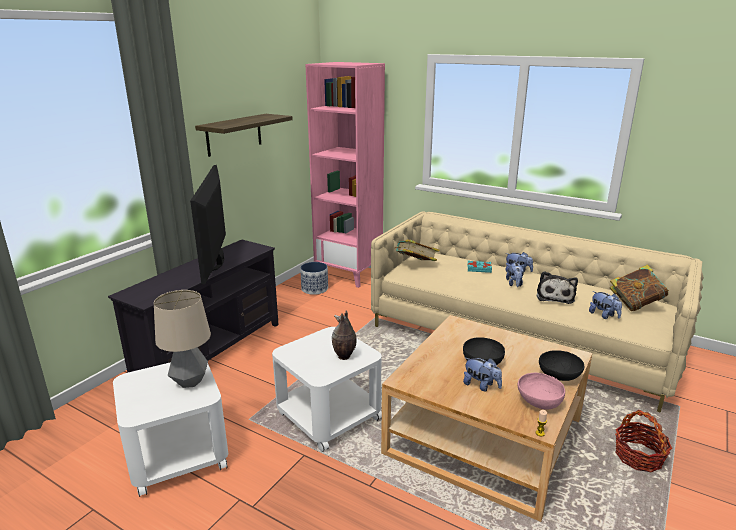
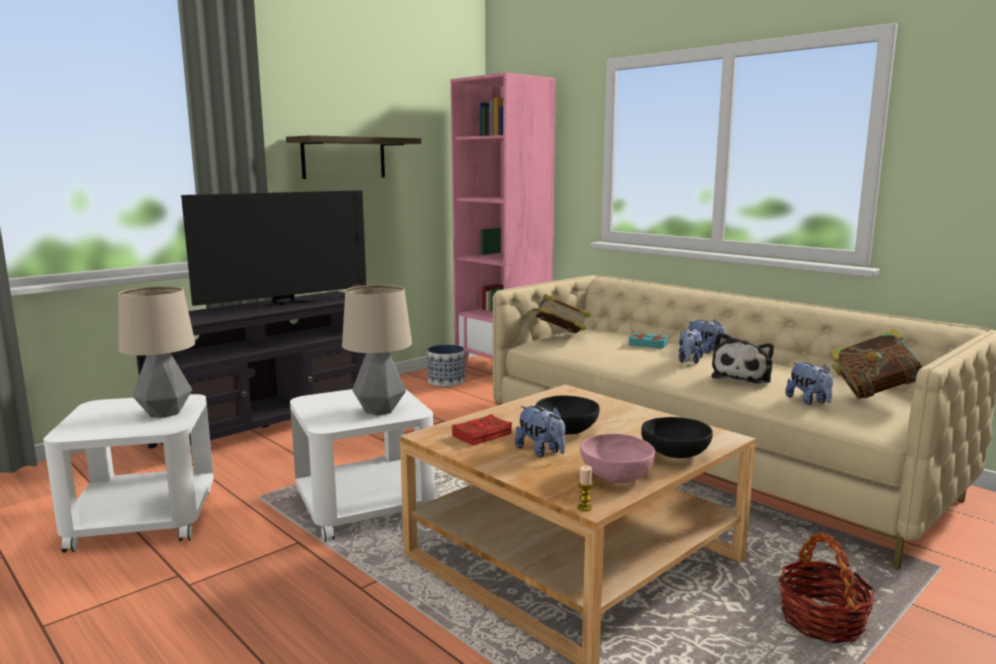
camera: 15 degrees right, 10 degrees down
(217, 262) = (284, 304): television -> television turned 135 degrees counterclockwise
(344, 356) = (379, 410): vase -> table lamp
(435, 375) = (482, 435): none -> red book

